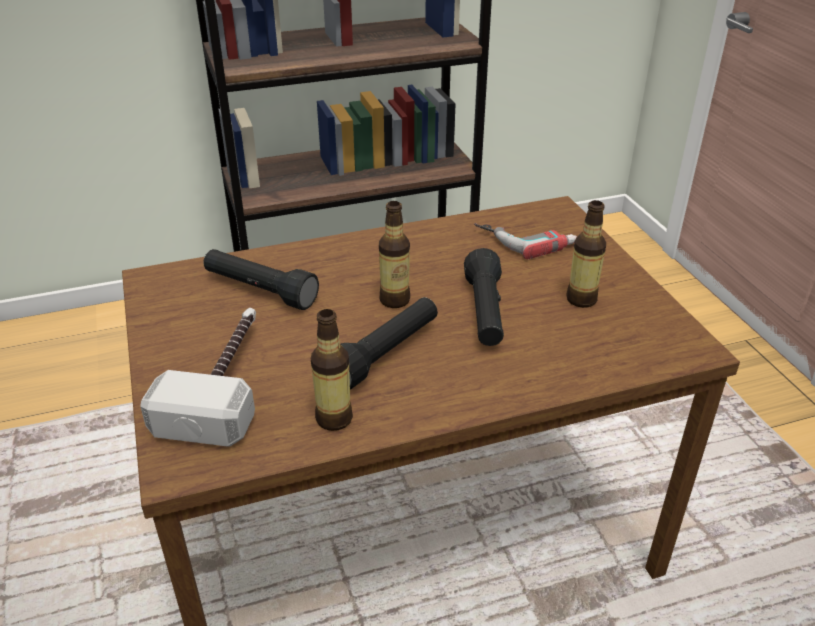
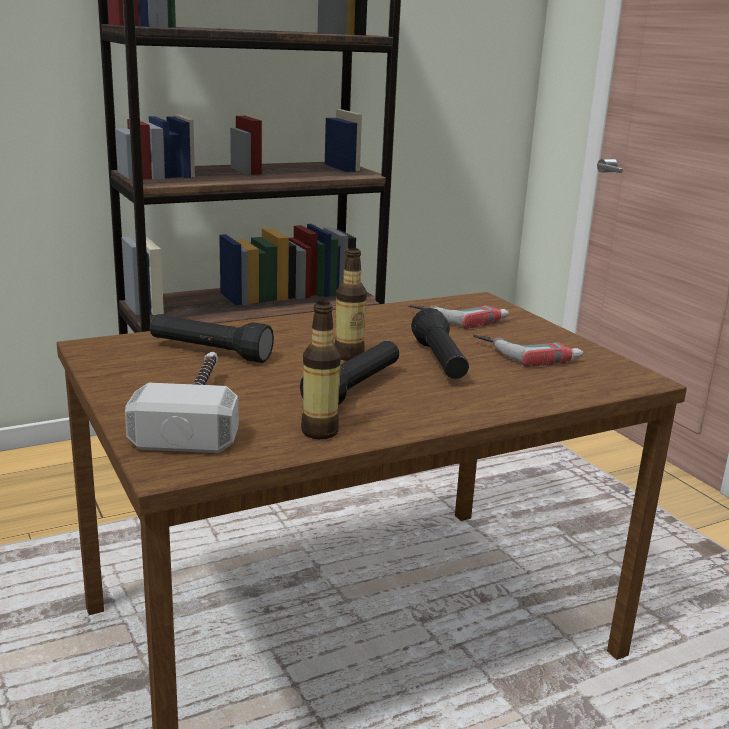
camera: 10 degrees left, 15 degrees down
(581, 299) = (527, 352): bottle -> power drill

